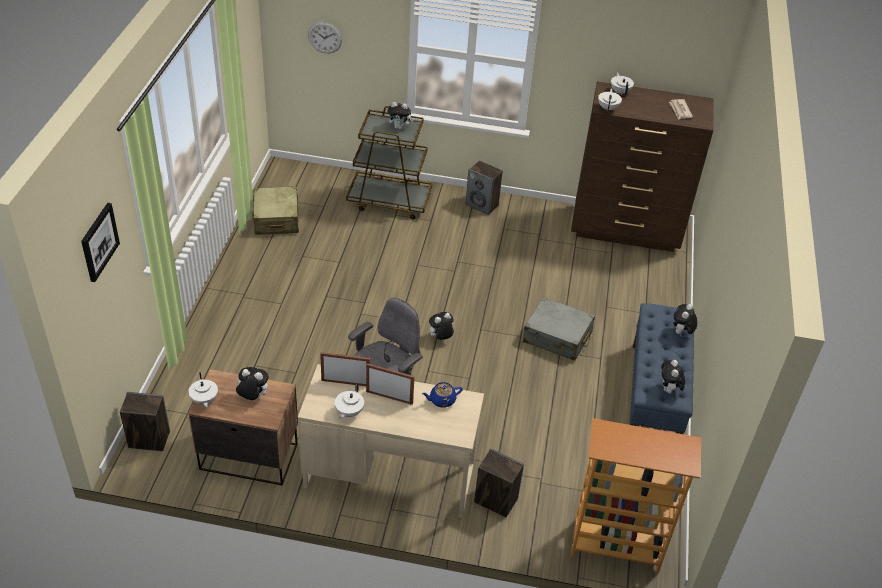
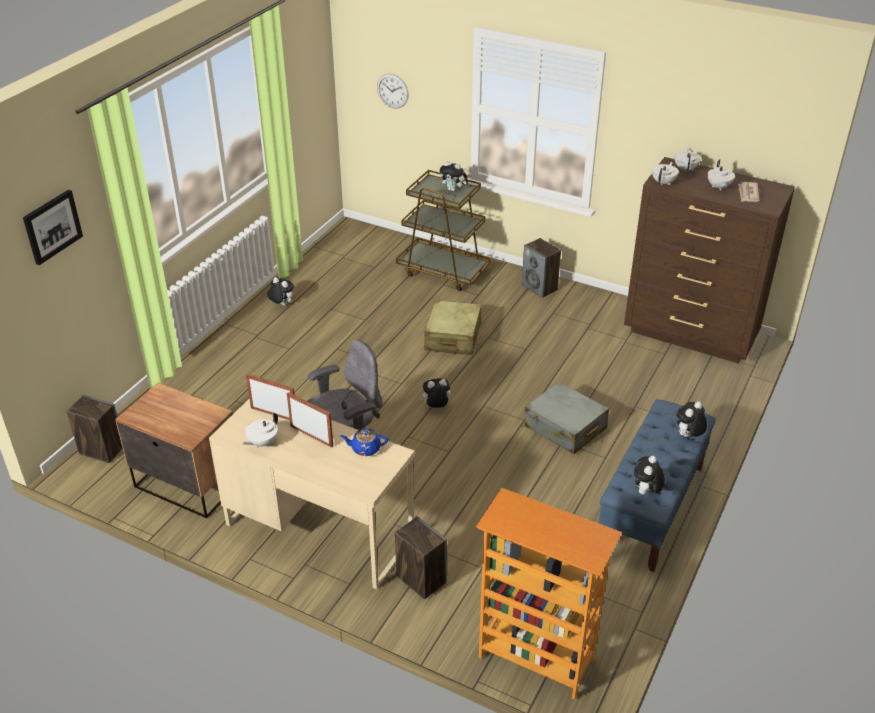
camera: 20 degrees right, 5 degrees down
(204, 400) = (136, 410): white teapot -> white teapot (718, 187)
(253, 397) = (184, 415): plush toy -> plush toy (281, 304)
(276, 219) = (322, 272): beige suitcase -> beige suitcase (453, 337)

